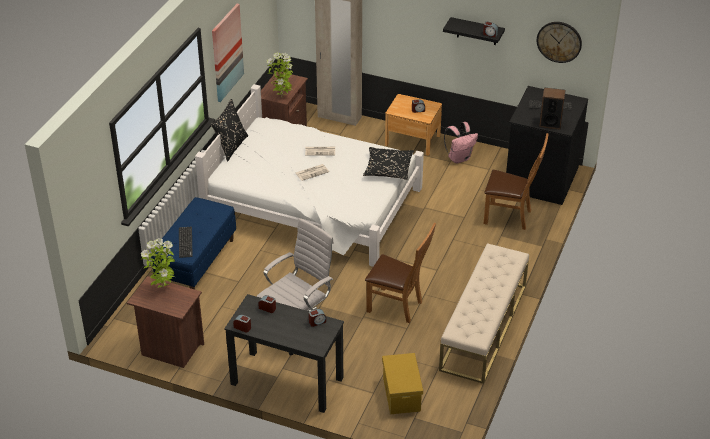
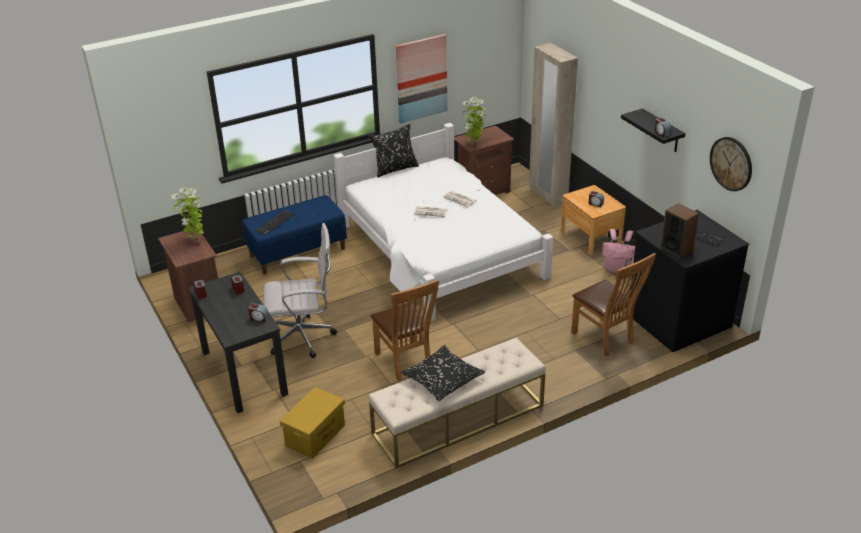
camera: 40 degrees right, 5 degrees down
(388, 169) = (499, 236): black pillow -> black pillow (442, 380)

